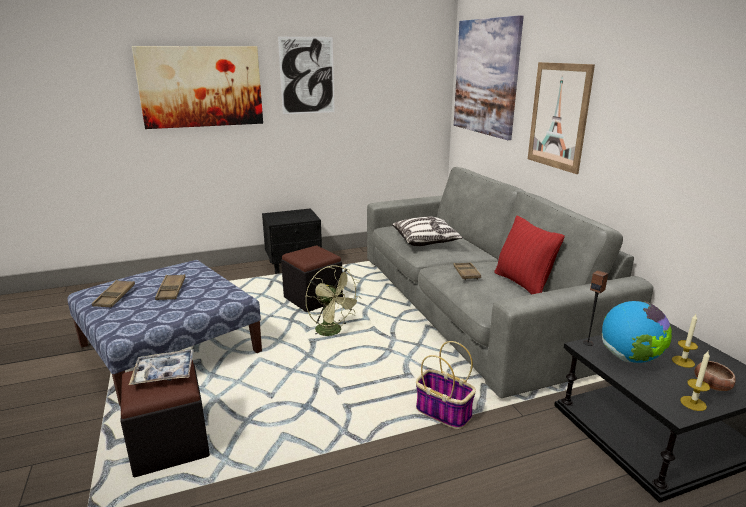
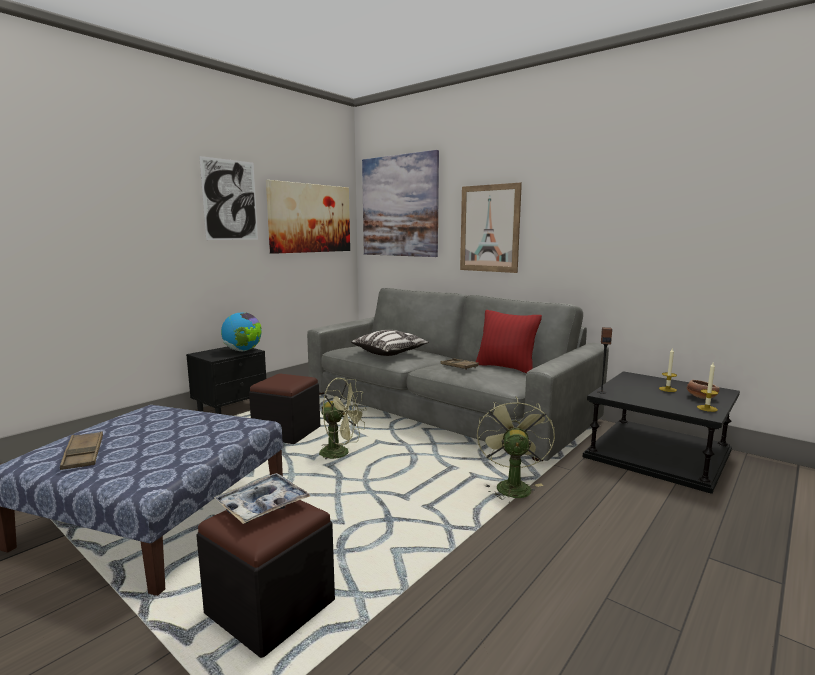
camera: 30 degrees left, 10 degrees down
(171, 290) = (161, 433): brown tray -> none
(201, 87) = (112, 204): picture -> picture (310, 218)
(442, 412) = (511, 485): basket -> green fan
(630, 358) = (638, 394): globe -> globe (243, 351)

